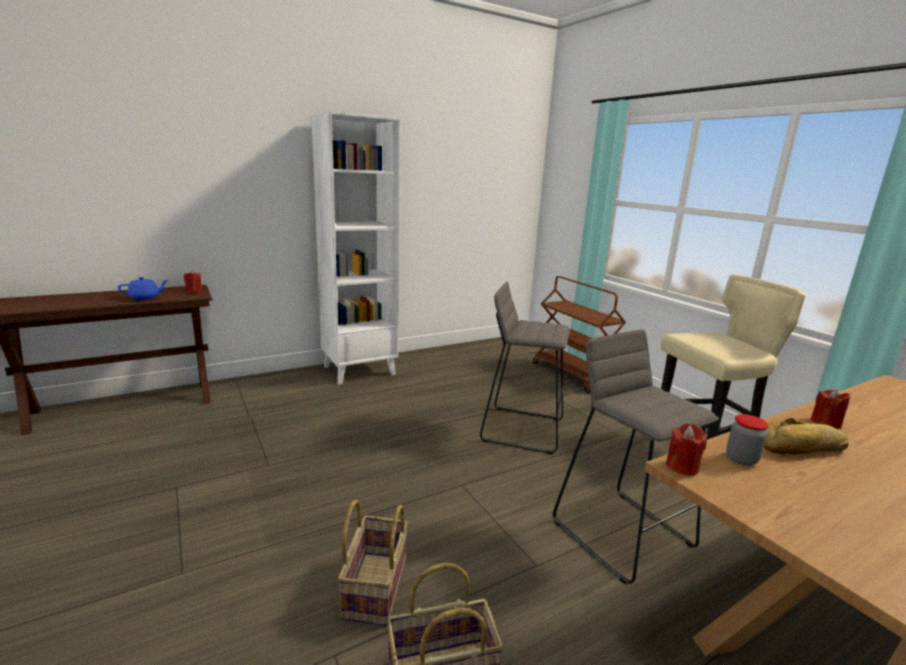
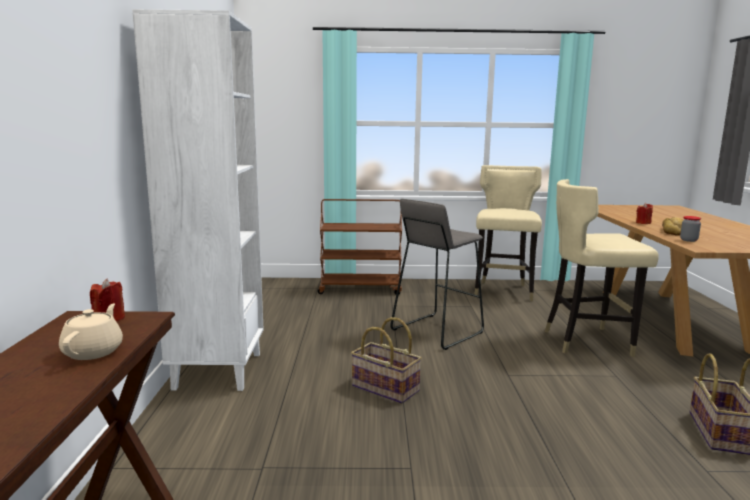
camera: 60 degrees left, 5 degrees down
(145, 298) = (94, 351): blue teapot -> beige teapot
(374, 587) = (633, 440): basket -> basket (384, 389)
(622, 533) = (588, 341): grey stool -> beige chair
(682, 466) = (700, 248): red candle -> none

